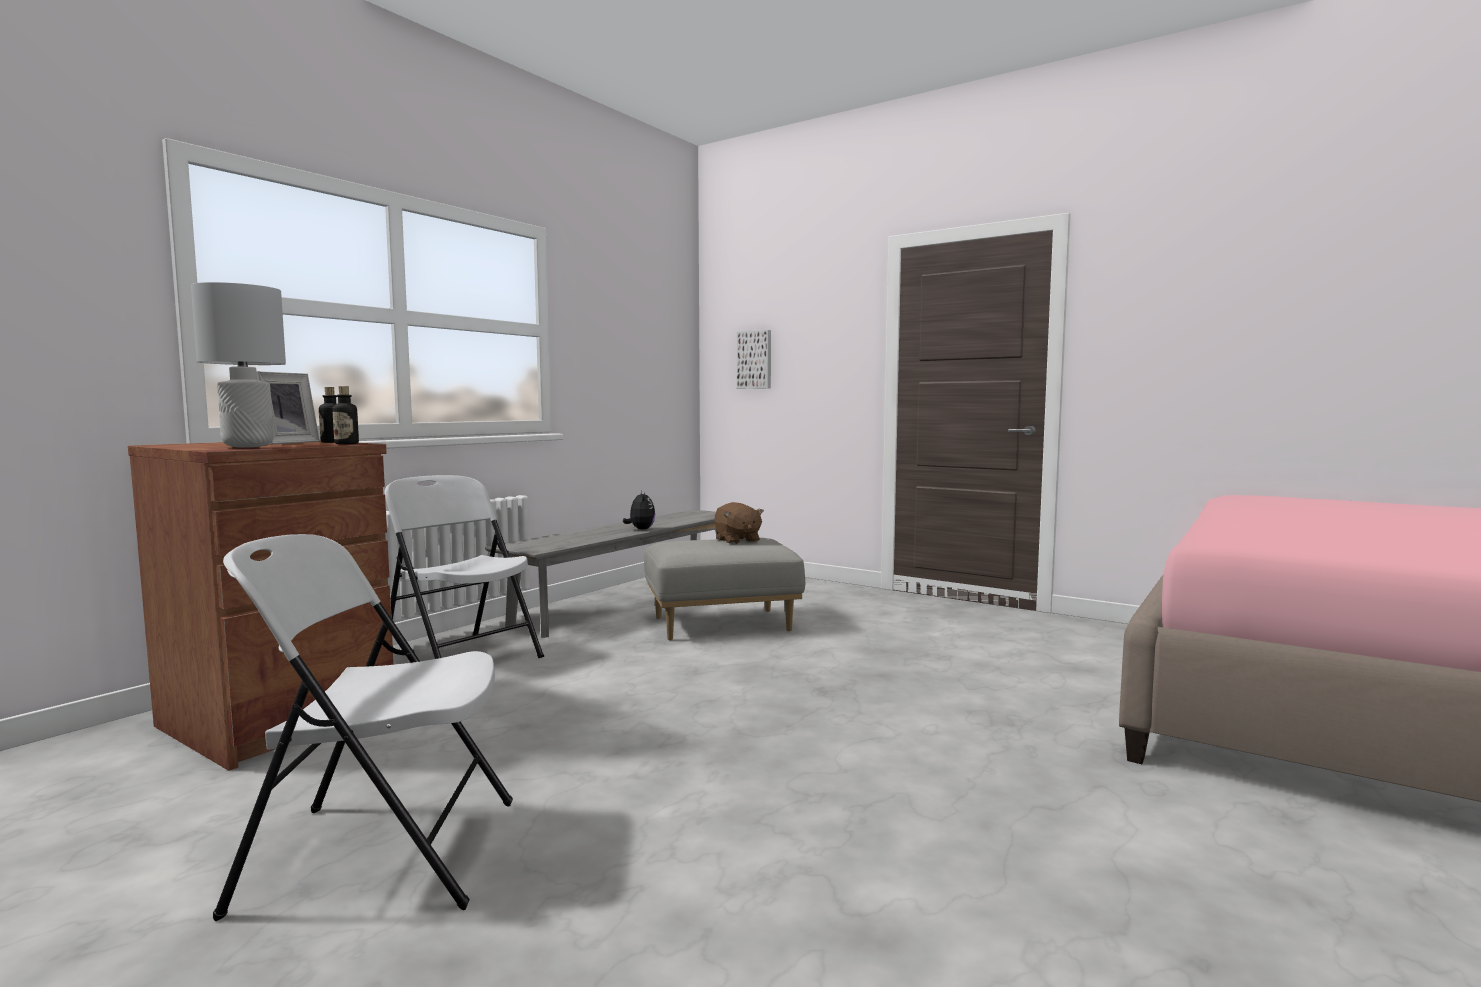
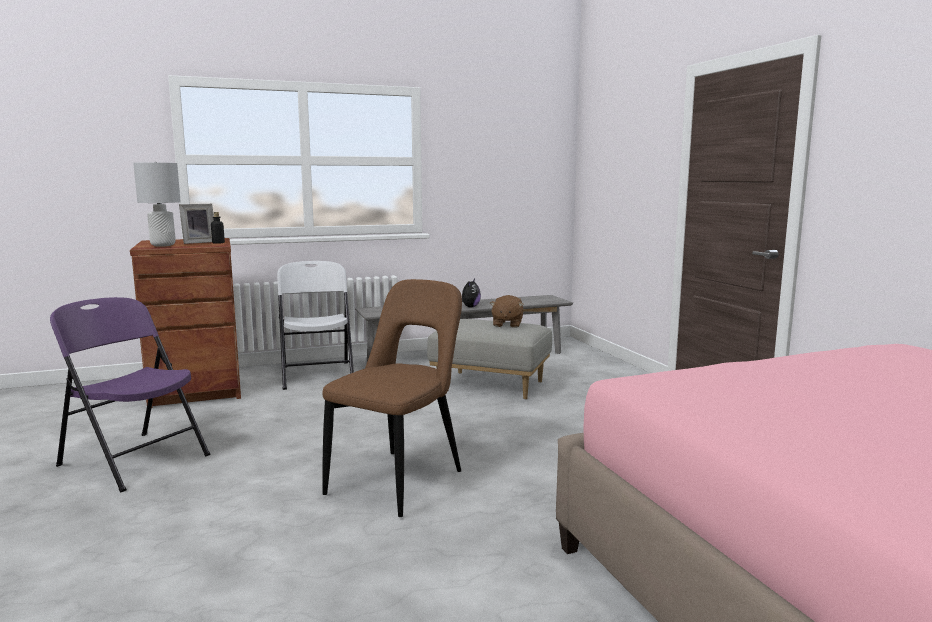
camera: 35 degrees right, 5 degrees up
(346, 444) = (212, 245): bottle -> none
(382, 853) = (135, 460): white chair -> purple chair
(755, 360) = (604, 175): picture -> none
(843, 749) = (400, 480): none -> brown chair

